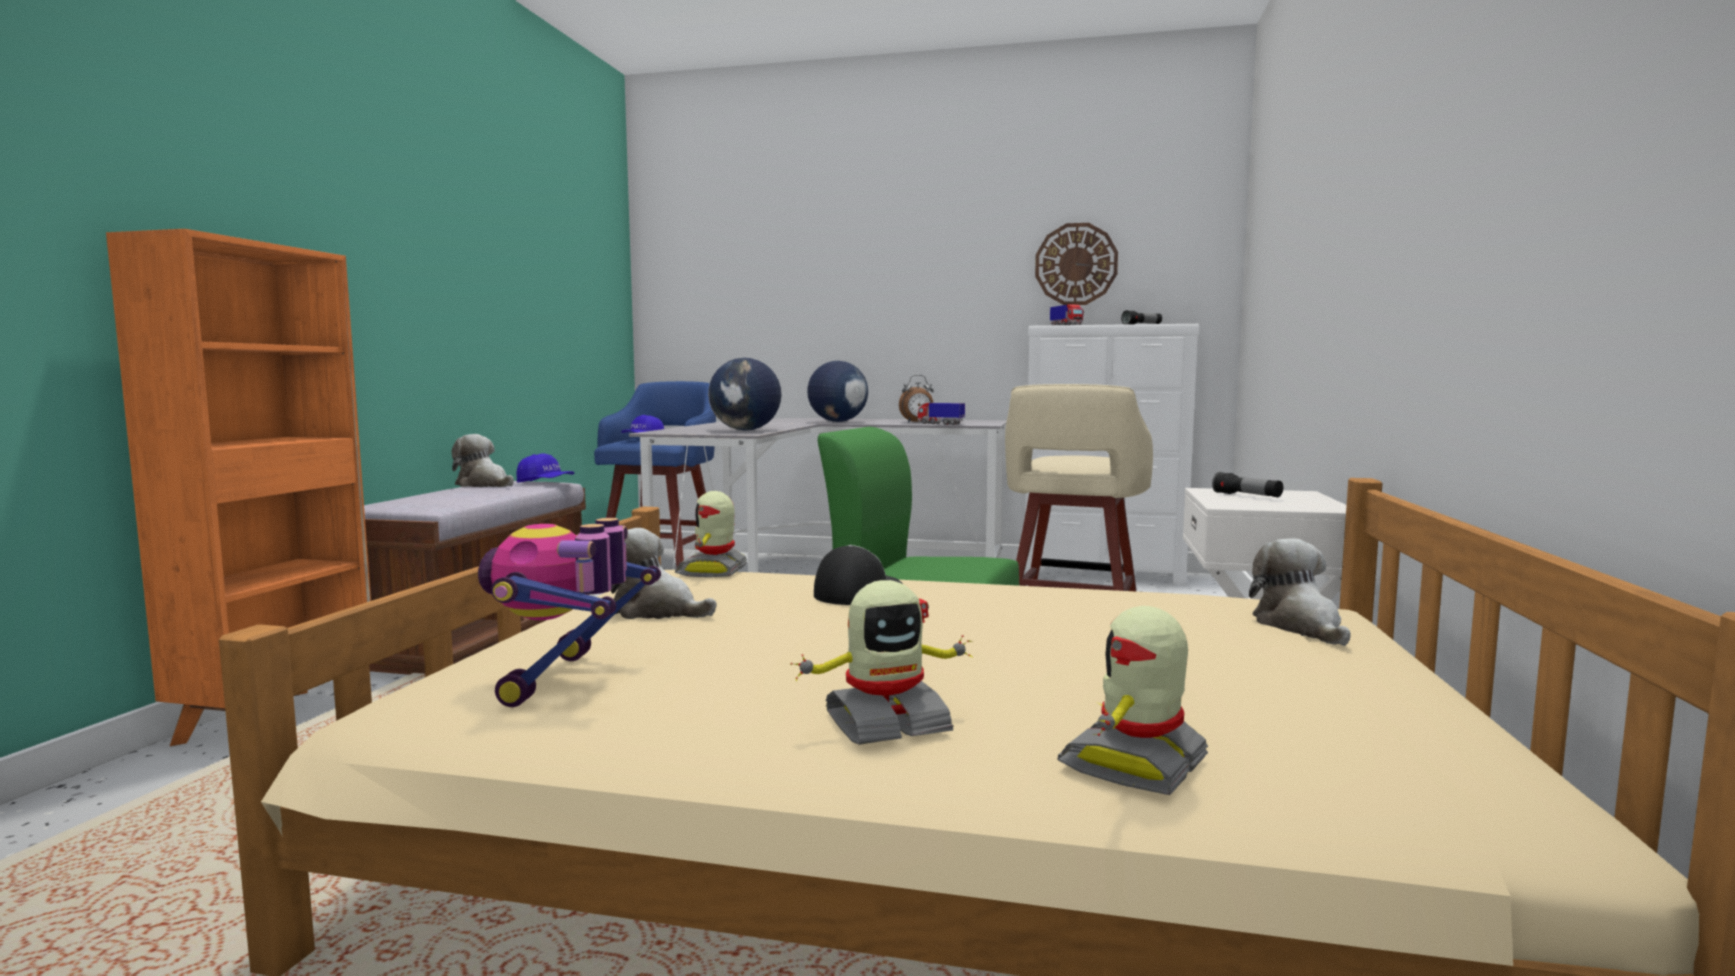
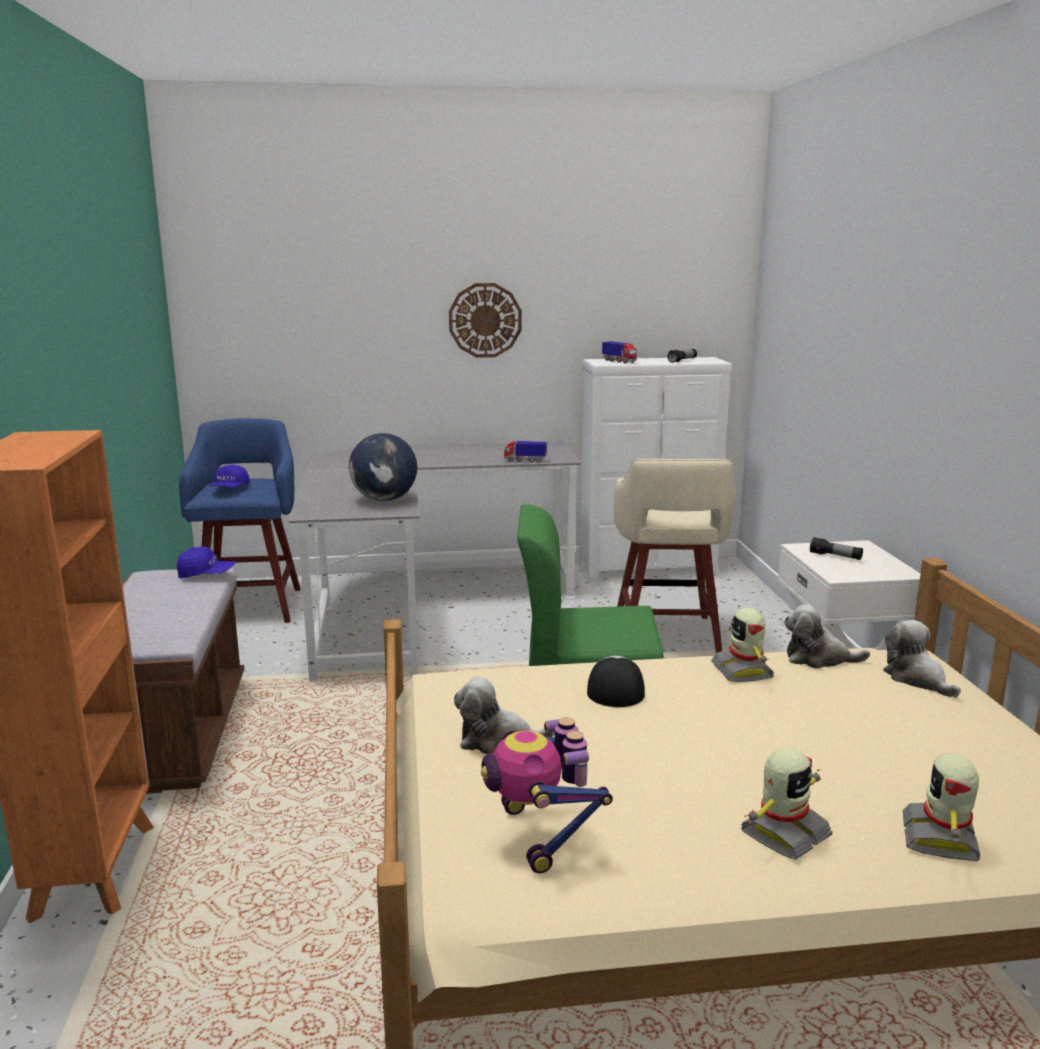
camera: 20 degrees left, 10 degrees up
(484, 485) = (150, 587): plush toy -> plush toy (818, 658)
(714, 571) = (473, 675): toy robot -> toy robot (743, 671)
(837, 421) = (423, 459): globe -> none
(917, 422) = (496, 455): alarm clock -> none
(1076, 264) = (620, 300): wall clock -> wall clock (485, 320)

